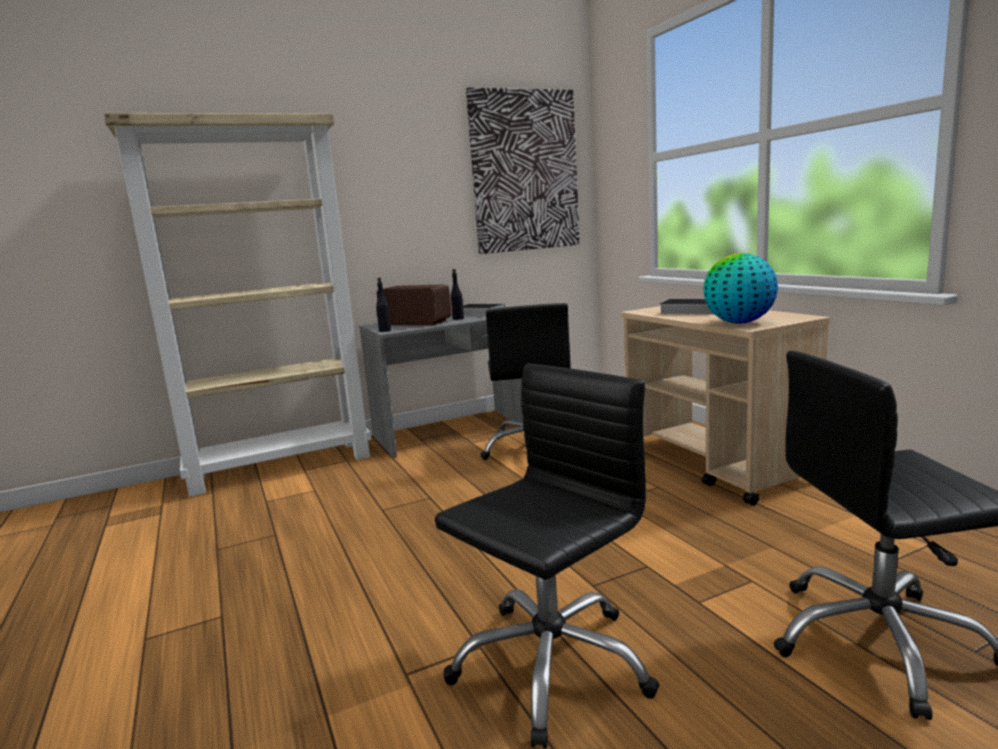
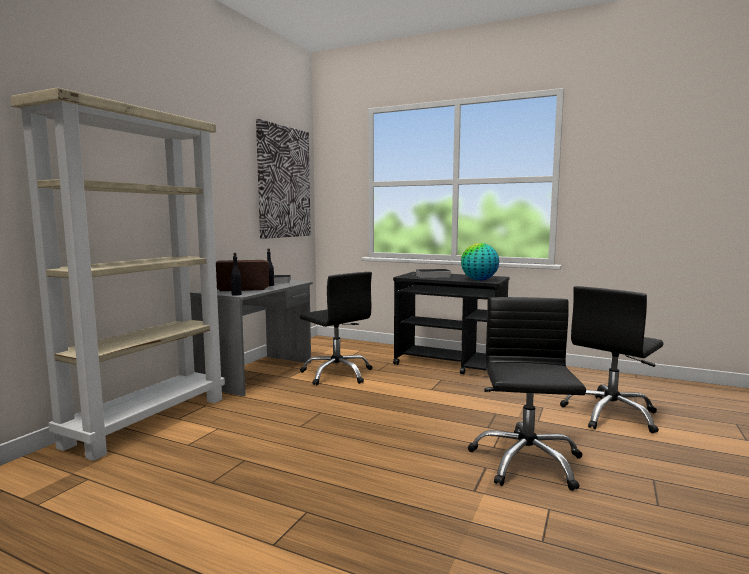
camera: 40 degrees left, 5 degrees down
(716, 464) = (450, 364): beige cart -> black cart

